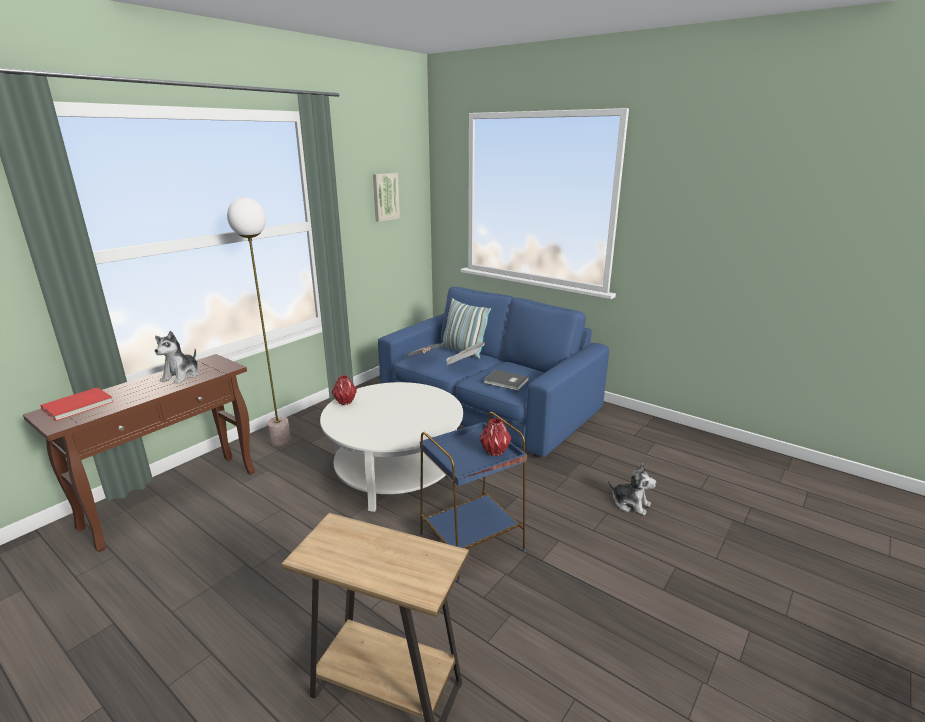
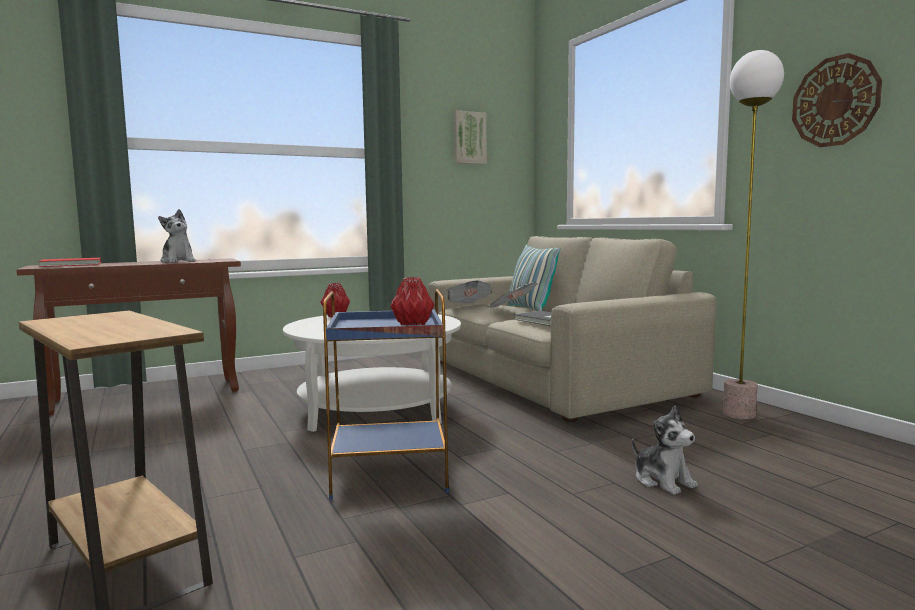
camera: 25 degrees right, 15 degrees down
(182, 376) = (178, 261): plush toy -> plush toy turned 75 degrees counterclockwise
(280, 440) = (291, 375): floor lamp -> floor lamp (739, 414)
(488, 405) = (550, 378): blue sofa -> beige sofa
(697, 228) = (835, 101): none -> wall clock

